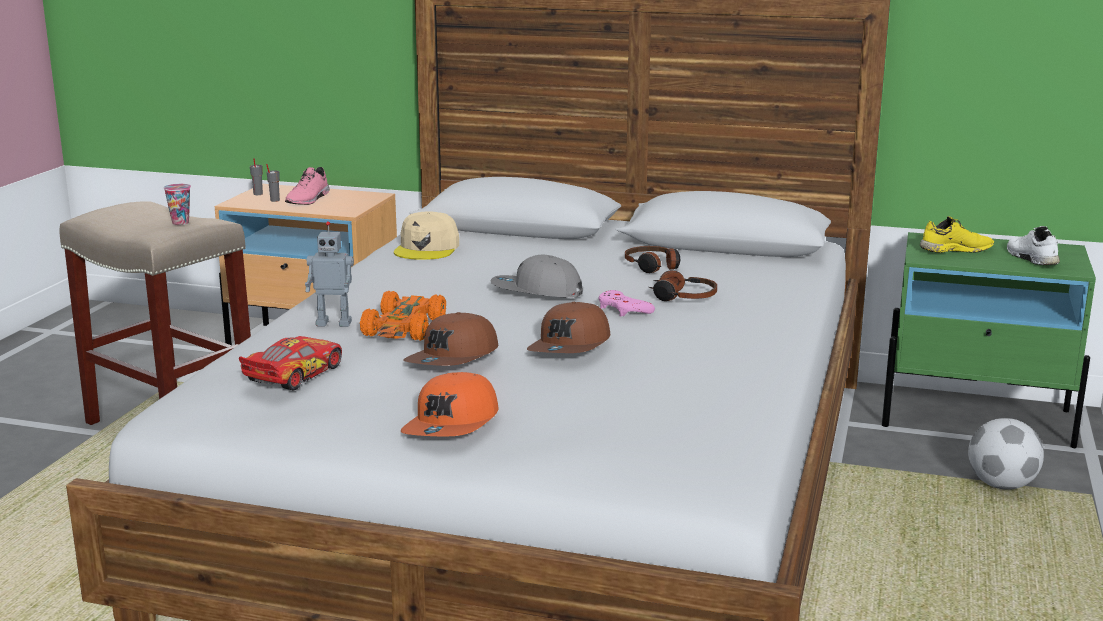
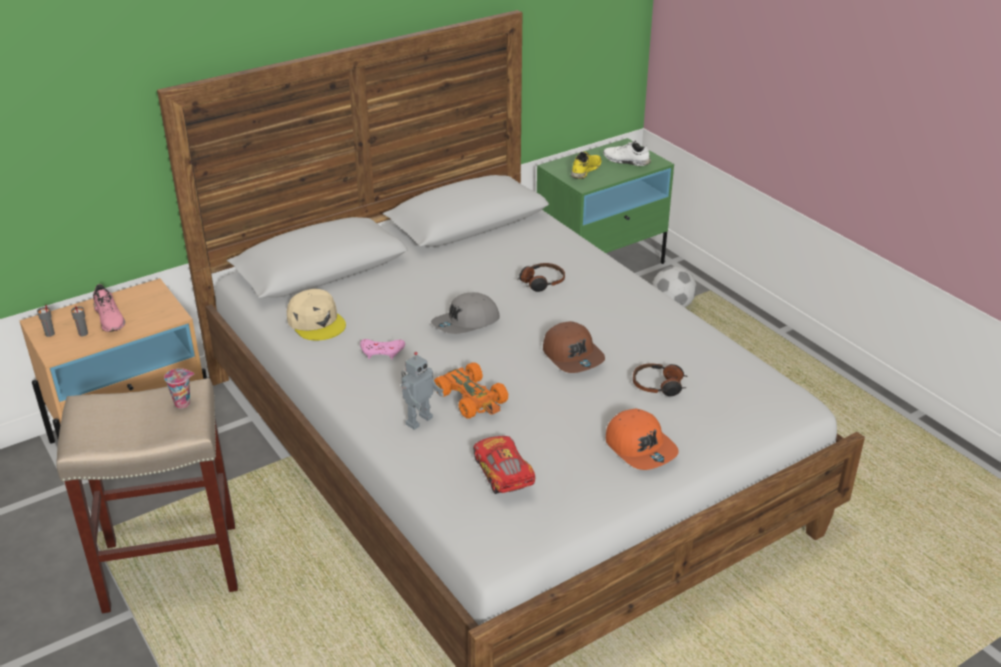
camera: 50 degrees left, 15 degrees up
(453, 359) = (547, 403): brown cap -> none
(623, 309) = (534, 310): pink game controller -> pink game controller (382, 351)
(653, 266) = (476, 265): headphones -> headphones (659, 386)

